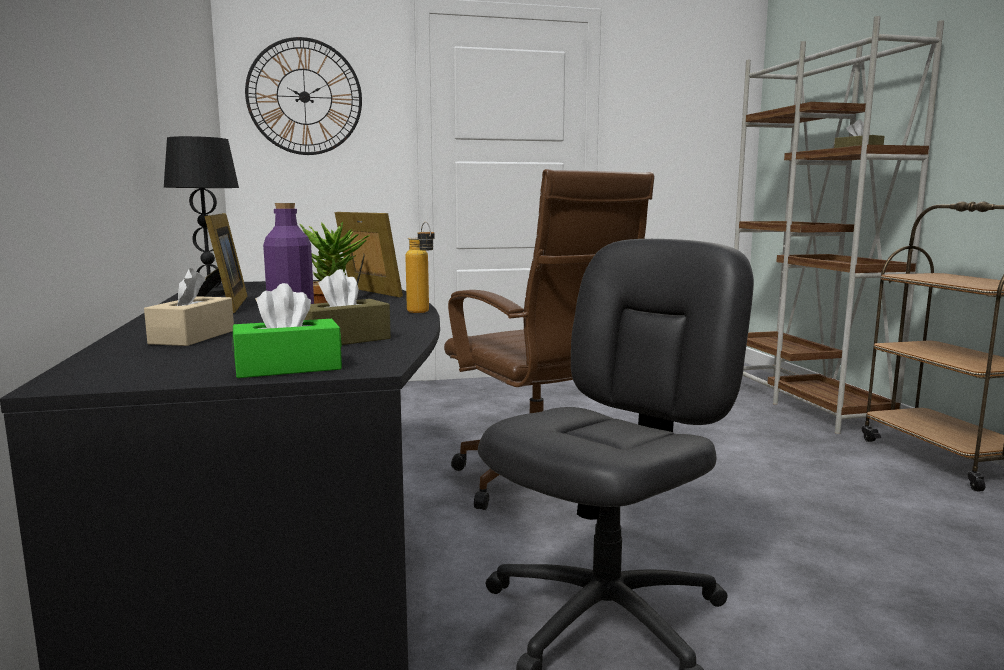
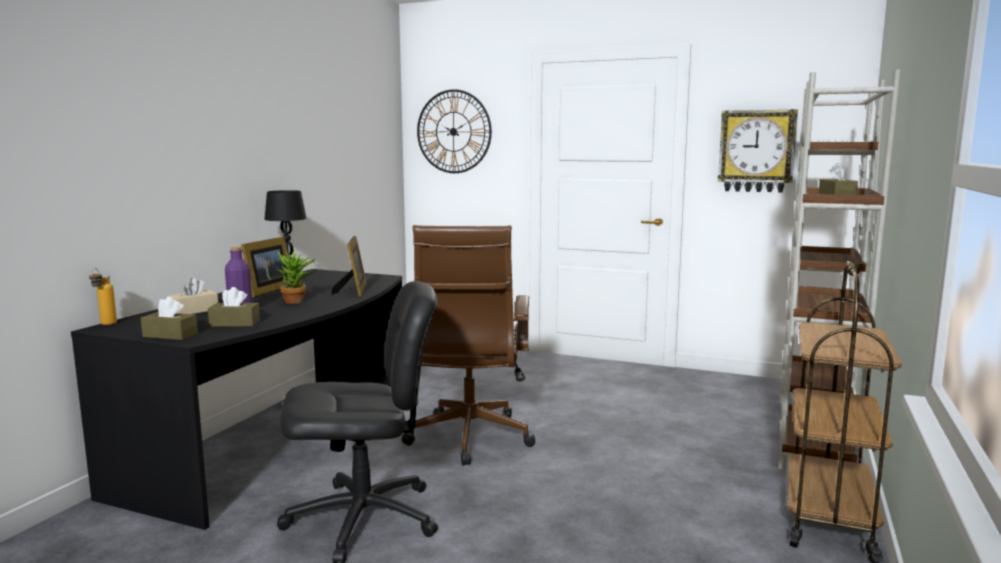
camera: 35 degrees right, 0 degrees up
(288, 368) = (170, 335): green tissue box -> brown tissue box
(422, 313) = (325, 310): bottle -> bottle (105, 325)
(665, 131) = (756, 151): none -> wall clock

